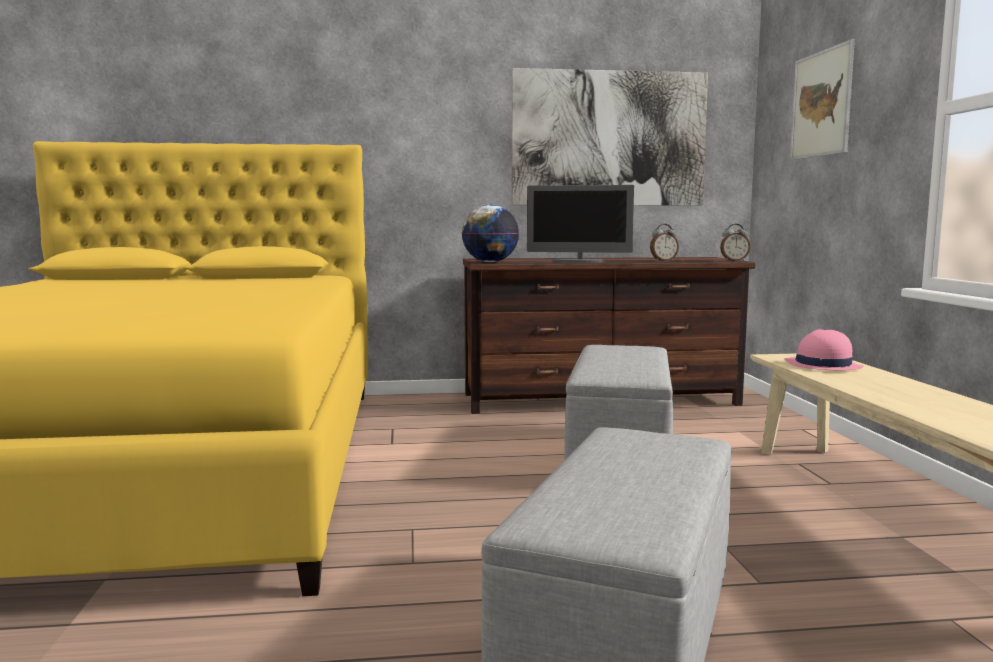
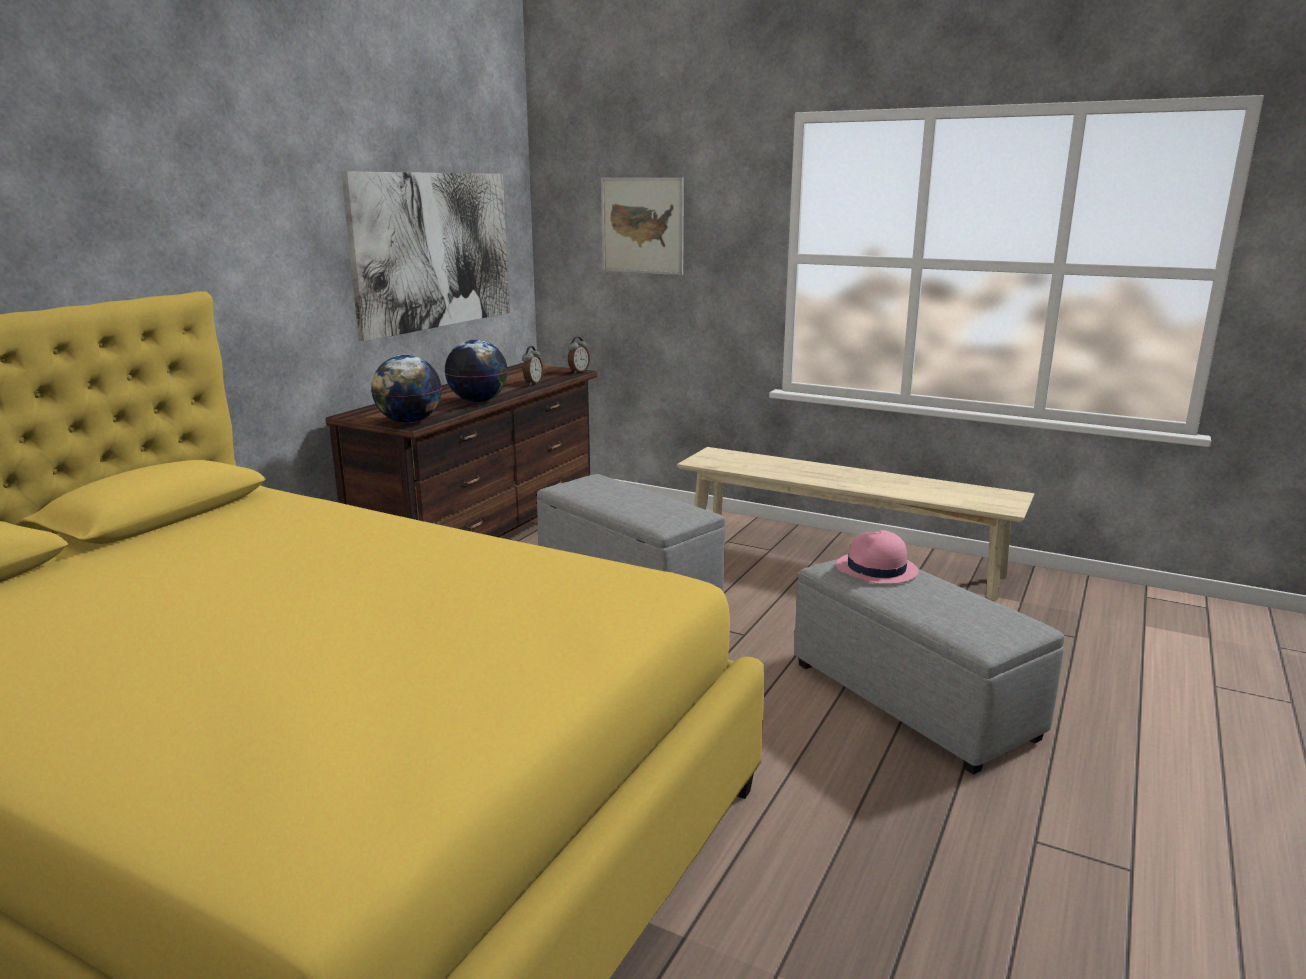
camera: 55 degrees left, 10 degrees up
(578, 261) = (478, 401): monitor -> globe
(822, 365) = (741, 462): pink hat -> pink hat (876, 570)

